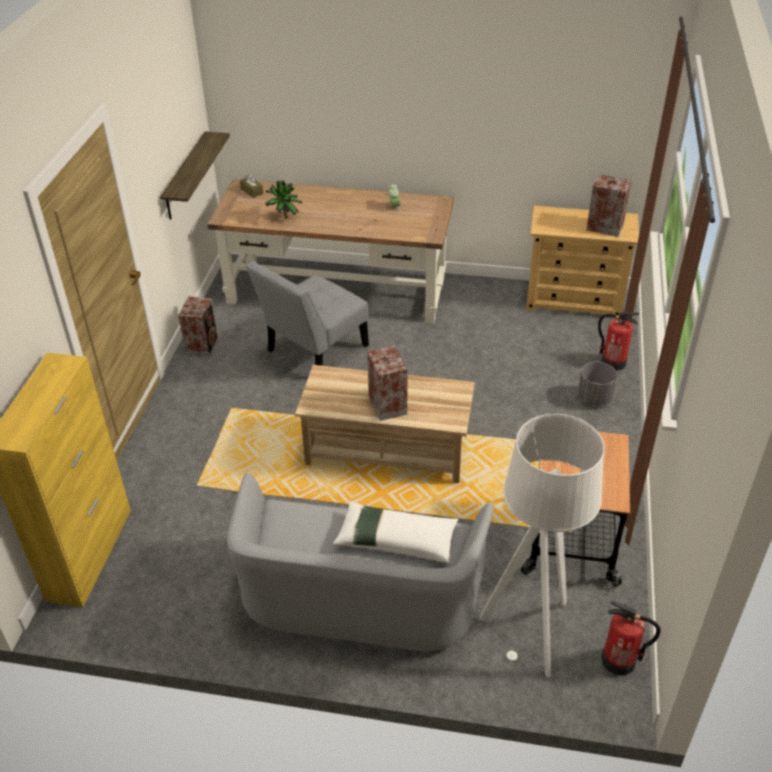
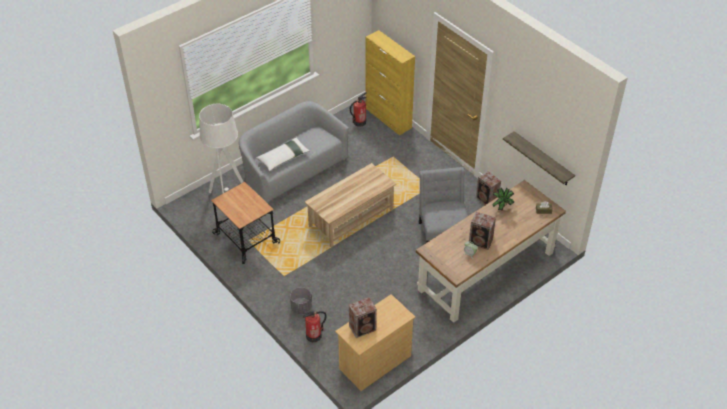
camera: 130 degrees right, 5 degrees up
(387, 404) = (346, 190): speaker -> speaker (481, 242)
(619, 660) = (192, 212): fire extinguisher -> fire extinguisher (359, 122)

